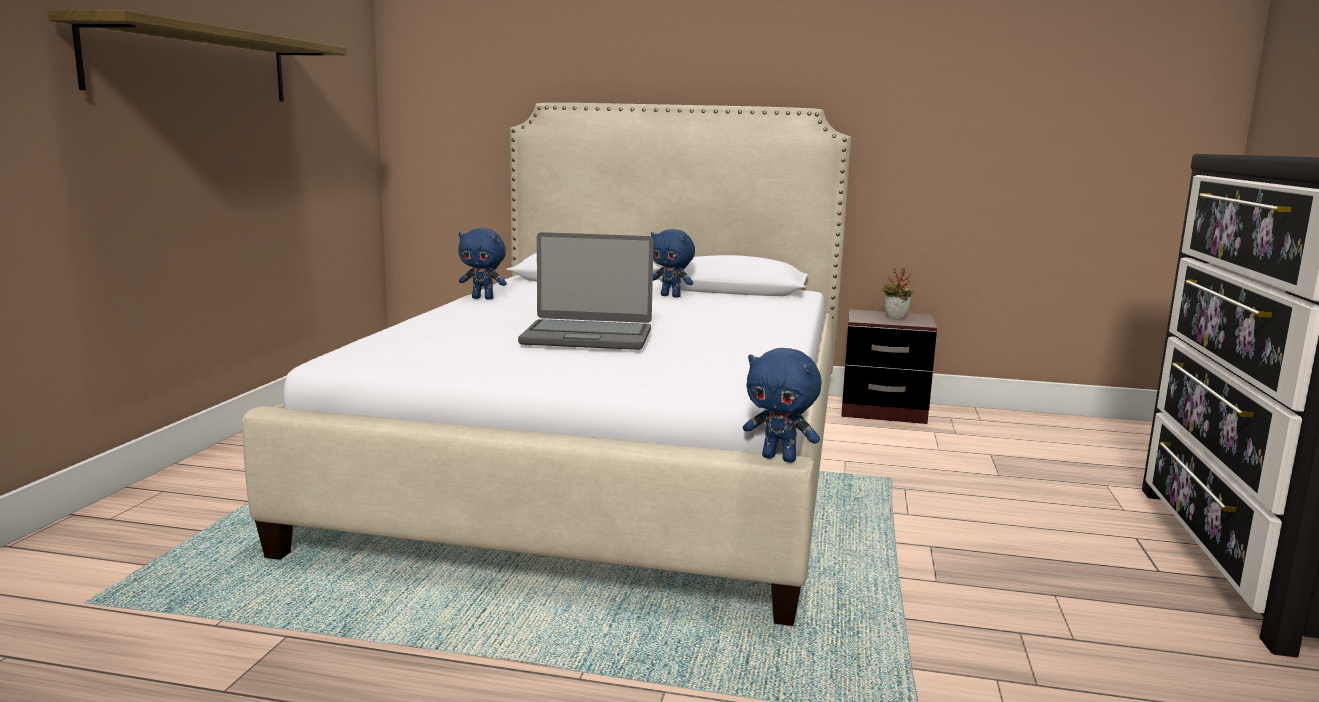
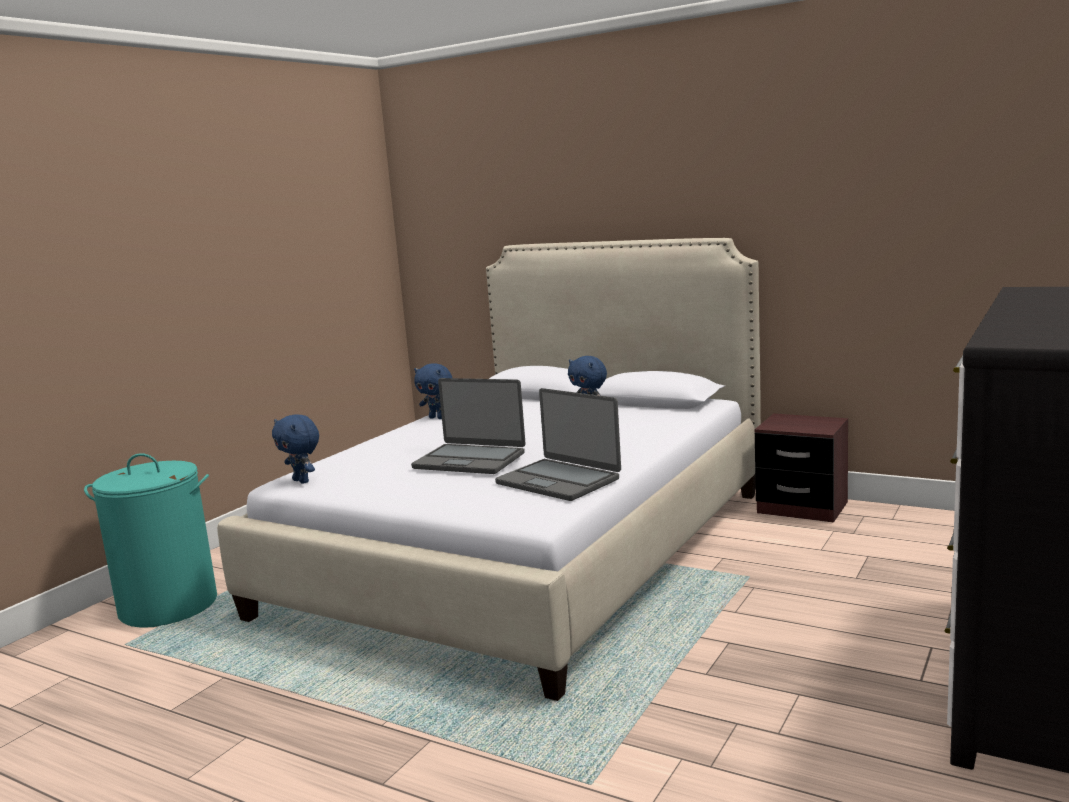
camera: 20 degrees right, 0 degrees up
(131, 545) = (169, 605): none -> turquoise laundry basket
(193, 64) = (226, 259): shelf -> none
(728, 357) = (559, 481): none -> laptop
(780, 458) = (535, 572): blue plush toy -> blue plush toy (302, 481)
(895, 318) = (804, 424): potted plant -> none

